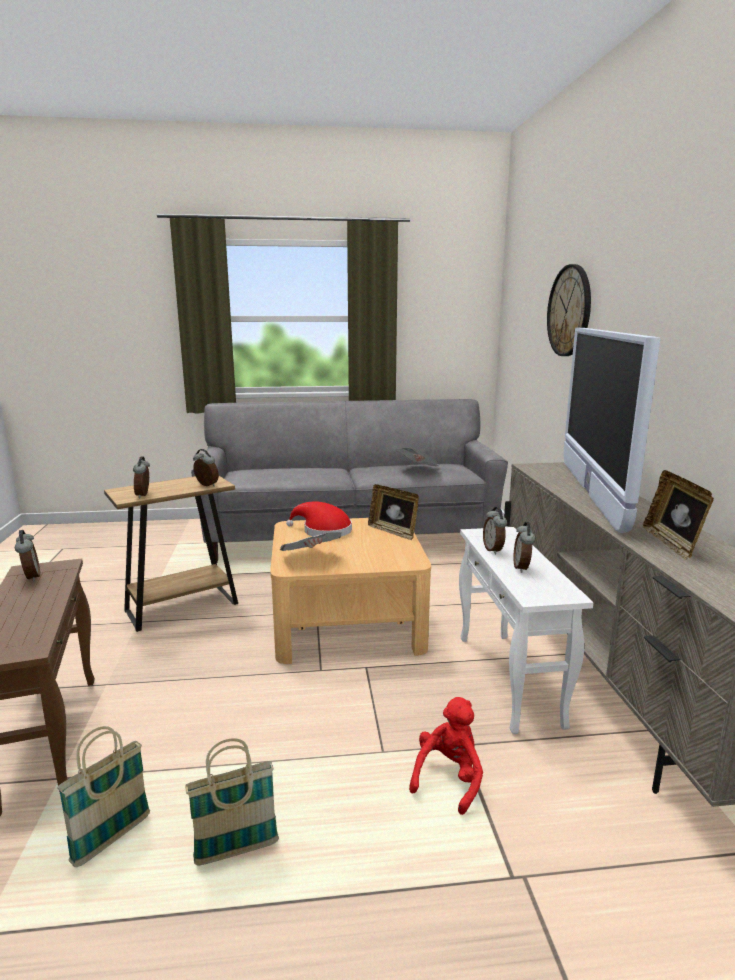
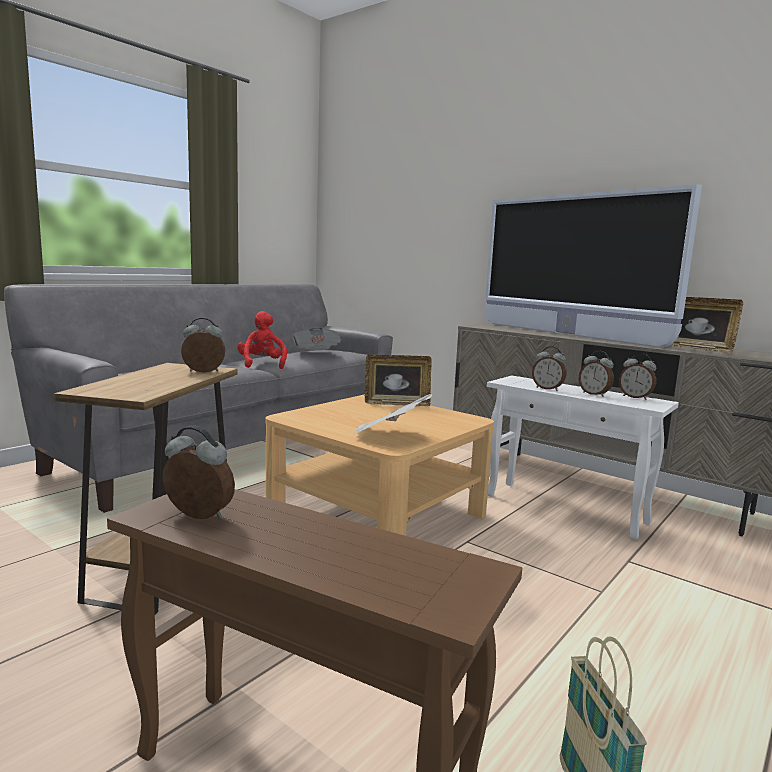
camera: 45 degrees left, 5 degrees down
(144, 495) = (151, 389): alarm clock -> alarm clock (635, 397)
(236, 851) = (681, 726): basket -> none
(323, 531) = (335, 414): red hat -> none
(449, 778) = (665, 584): red plush toy -> red plush toy (262, 365)
(569, 311) = (457, 190): wall clock -> none

